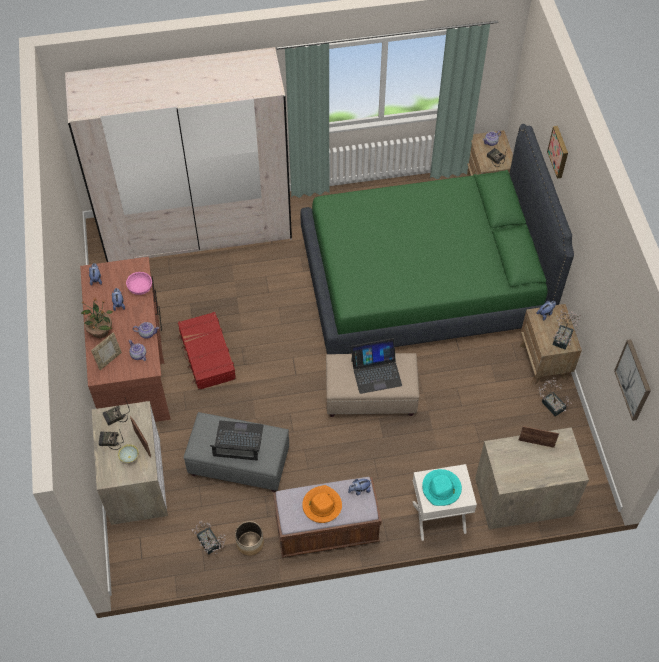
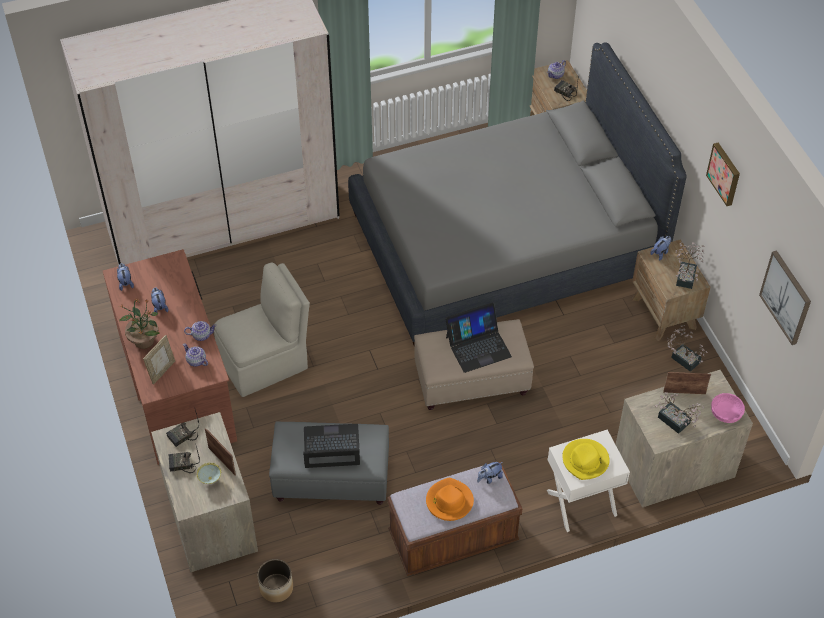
camera: 10 degrees left, 5 degrees down
(140, 288) = (181, 285): pink bowl -> pink bowl (725, 414)
(207, 356) = (265, 362): red suitcase -> beige chair
(210, 544) = (317, 576): potted plant -> potted plant (676, 423)
(250, 543) = (364, 567): planter -> planter (276, 588)
(424, 282) = (506, 245): green bed -> grey bed
(441, 488) = (585, 460): turquoise hat -> yellow hat
(559, 151) = (649, 62): picture -> picture (725, 173)

